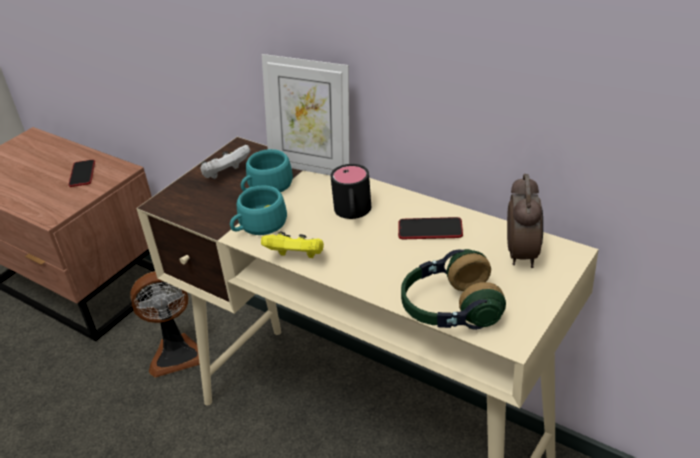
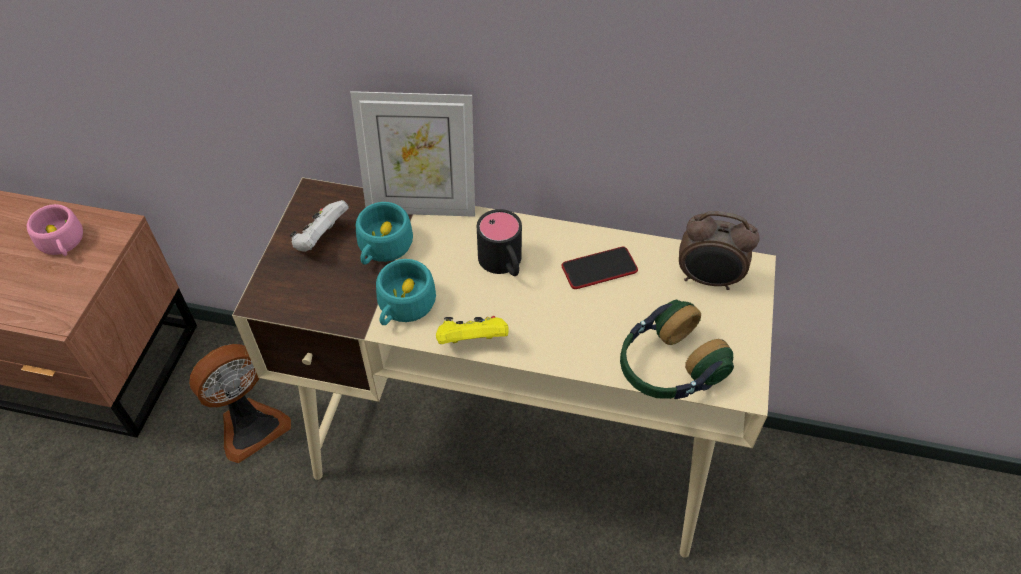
camera: 25 degrees left, 15 degrees up
(82, 174) = (62, 243): phone -> pink cup
(523, 254) = (708, 280): alarm clock -> alarm clock turned 120 degrees clockwise

